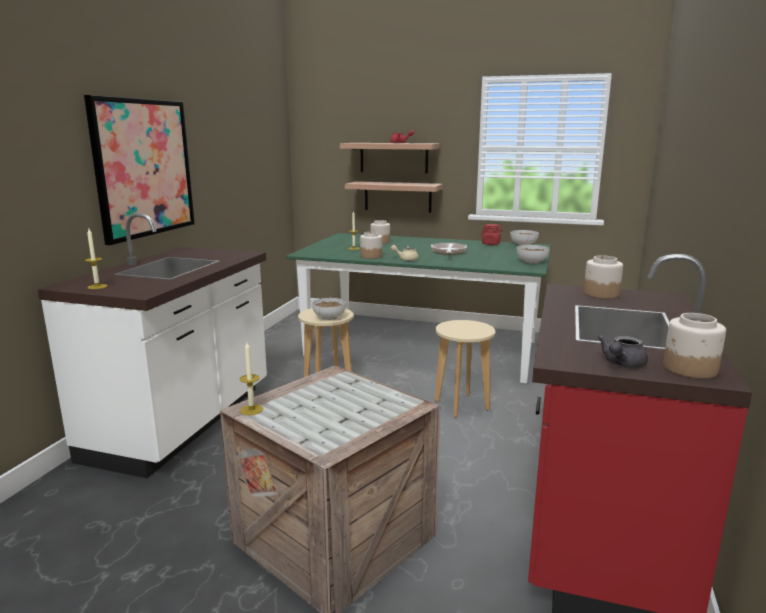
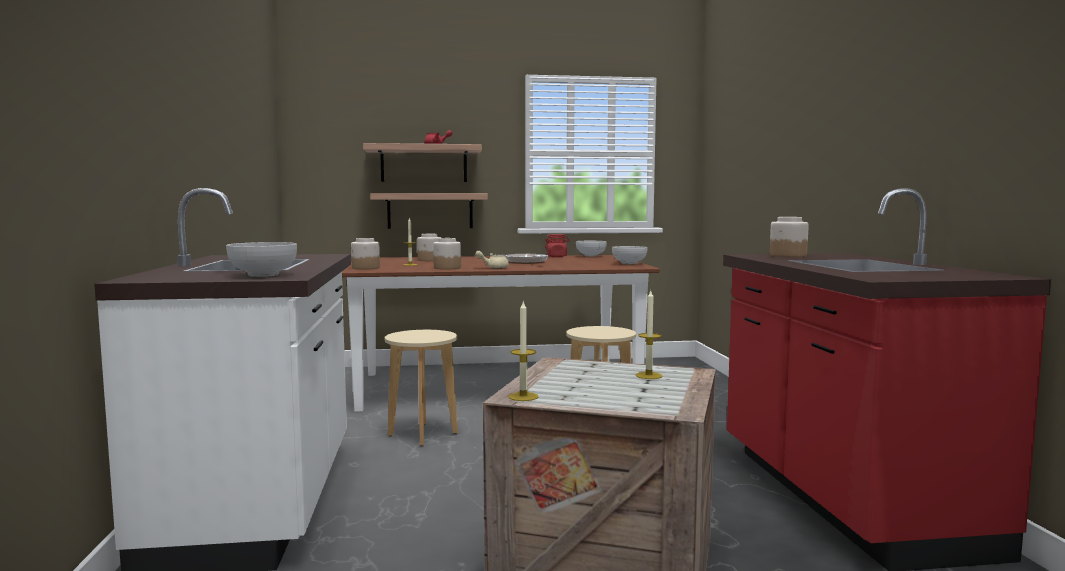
camera: 25 degrees left, 10 degrees down
(97, 286) = (194, 277): candle -> candle (648, 375)
(144, 168) = (179, 136): picture -> none
(329, 317) = (432, 337): bowl -> bowl (264, 275)
(422, 348) = (495, 386): green dining table -> brown dining table
(621, 364) = (927, 276): grey teapot -> none
(690, 369) = (979, 275): jar -> jar (365, 268)

